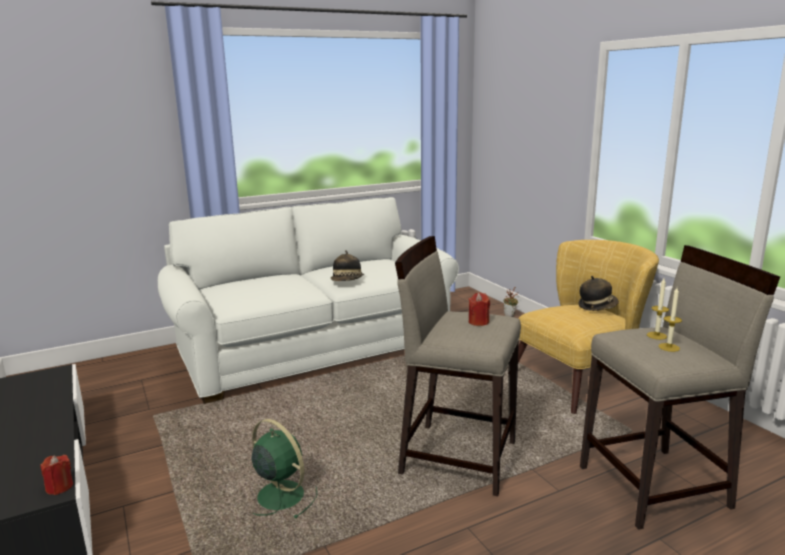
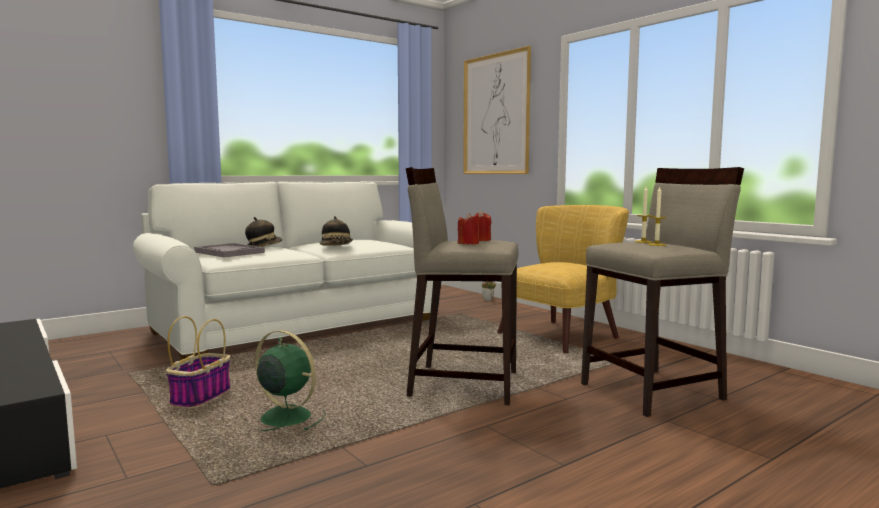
camera: 10 degrees left, 10 degrees down
(59, 487) = (43, 387): red candle -> red candle (468, 243)
(210, 457) = (201, 397): none -> basket
(242, 292) = (229, 252): none -> grey tray
(526, 119) = (496, 114): none -> picture
(597, 306) = (576, 261): hat -> hat (264, 247)

